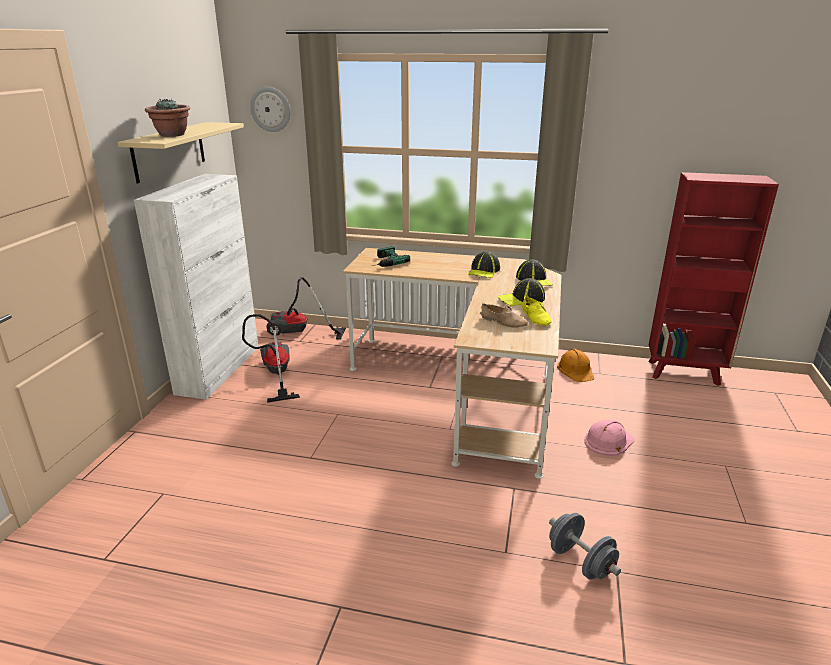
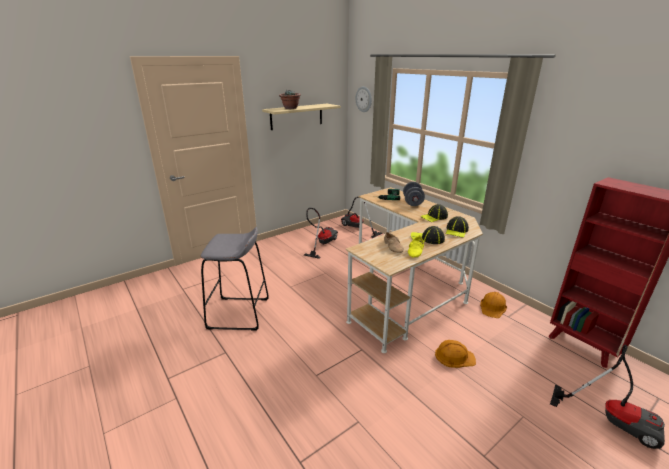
camera: 40 degrees right, 0 degrees up
(219, 369) = (303, 233): white cabinet -> none
(280, 539) = (239, 313): none -> grey stool
(580, 562) = (345, 404): grey dumbbell -> grey dumbbell (412, 202)
(608, 441) = (454, 356): pink hard hat -> orange hard hat
(773, 427) = (613, 418): none -> vacuum cleaner

